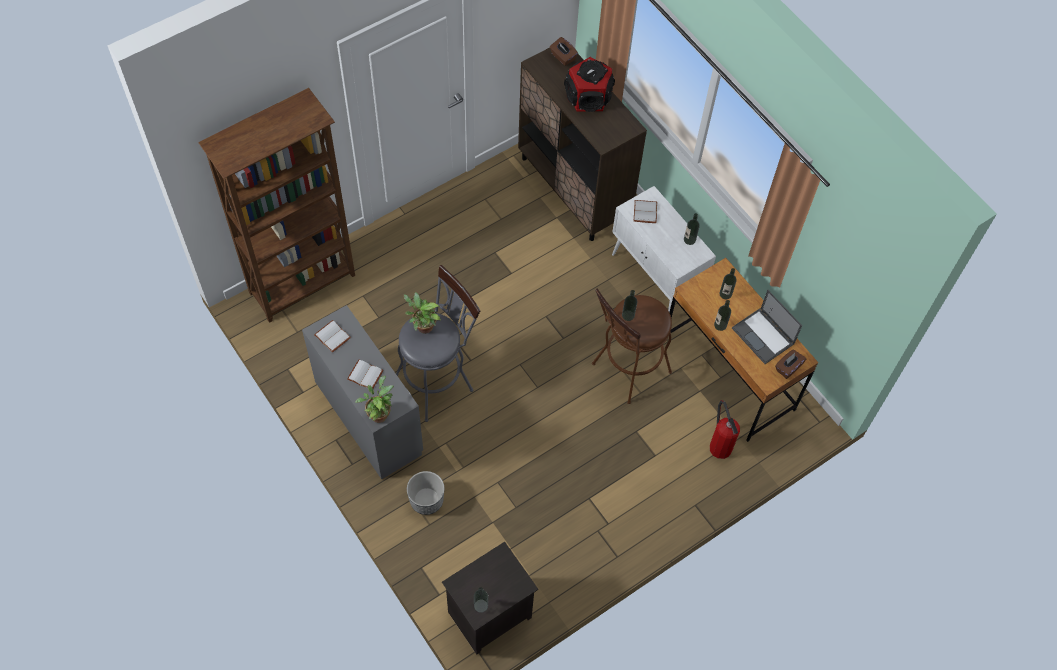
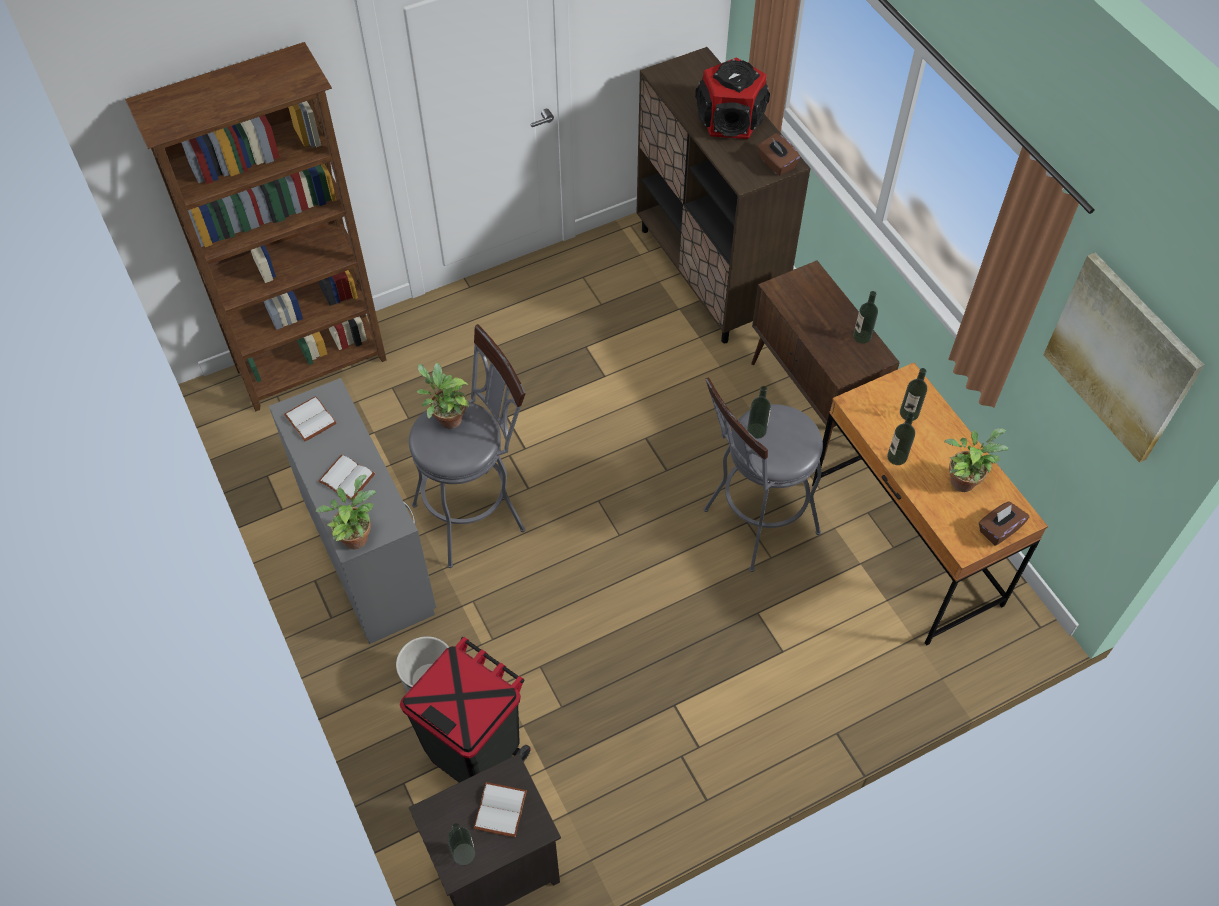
camera: 10 degrees right, 5 degrees down
(464, 544) = (475, 754): none -> black trash can
(562, 57) = (700, 68): brown tissue box -> brown tissue box (776, 164)
(626, 372) = (753, 526): brown stool -> grey stool
(646, 212) = (801, 294): white book -> white book (502, 811)
(656, 278) = (811, 401): white cabinet -> brown cabinet
(719, 446) = (882, 647): fire extinguisher -> none
(763, 336) = (963, 479): laptop -> potted plant
(853, 263) = (1121, 357): none -> picture

